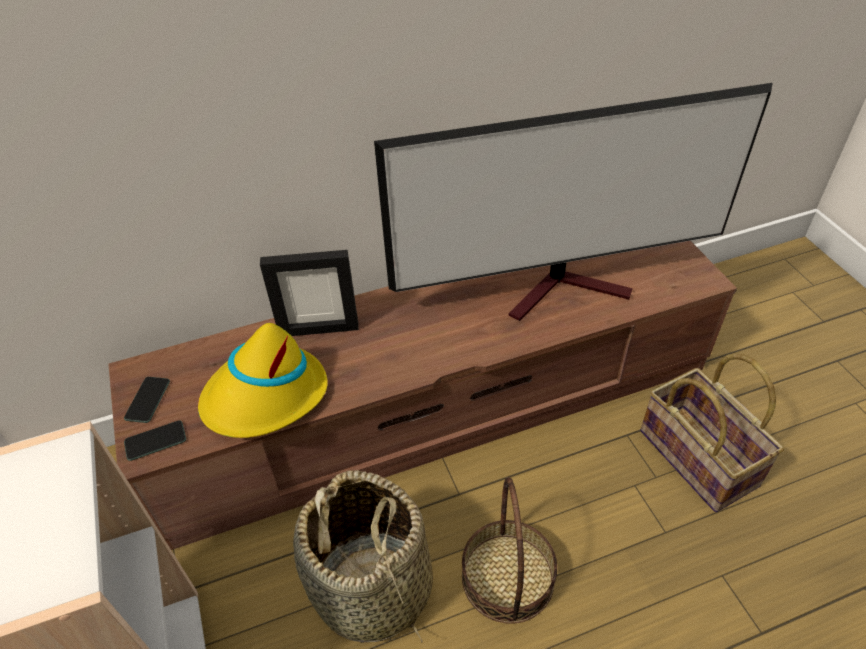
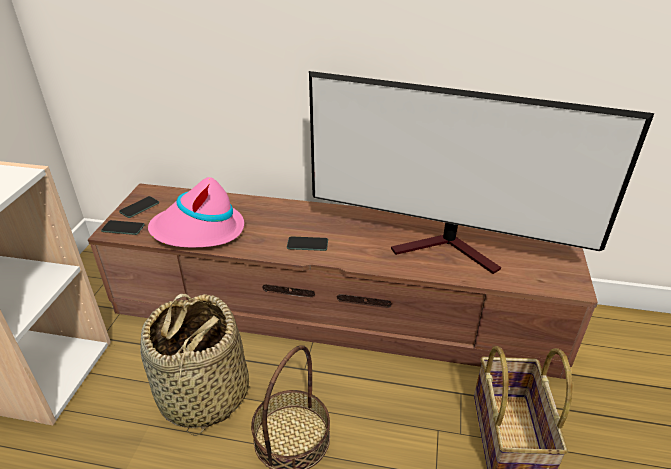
camera: 30 degrees right, 10 degrees down
(265, 396) = (199, 231): yellow hat -> pink hat
(319, 328) = (263, 209): picture frame -> none
(414, 352) = (307, 244): none -> phone

